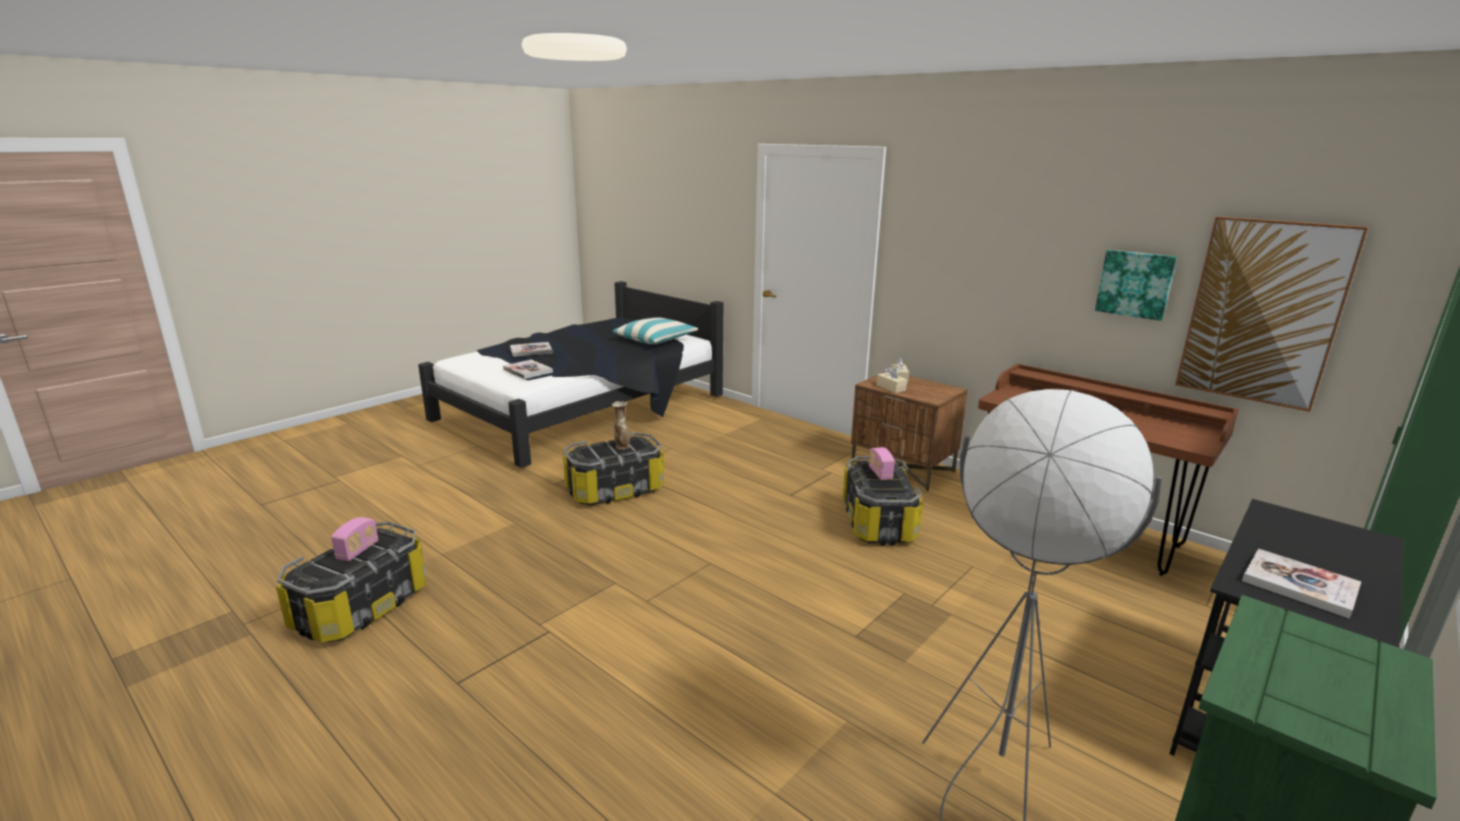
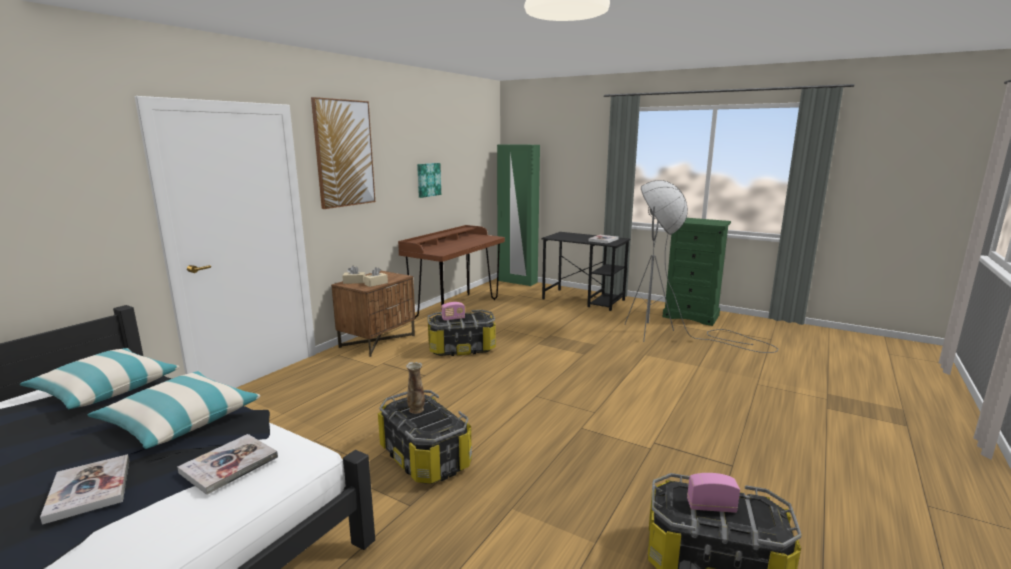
camera: 100 degrees left, 5 degrees down
(592, 357) = (180, 421): none -> pillow
(1263, 312) = (461, 181): picture -> picture (344, 153)

